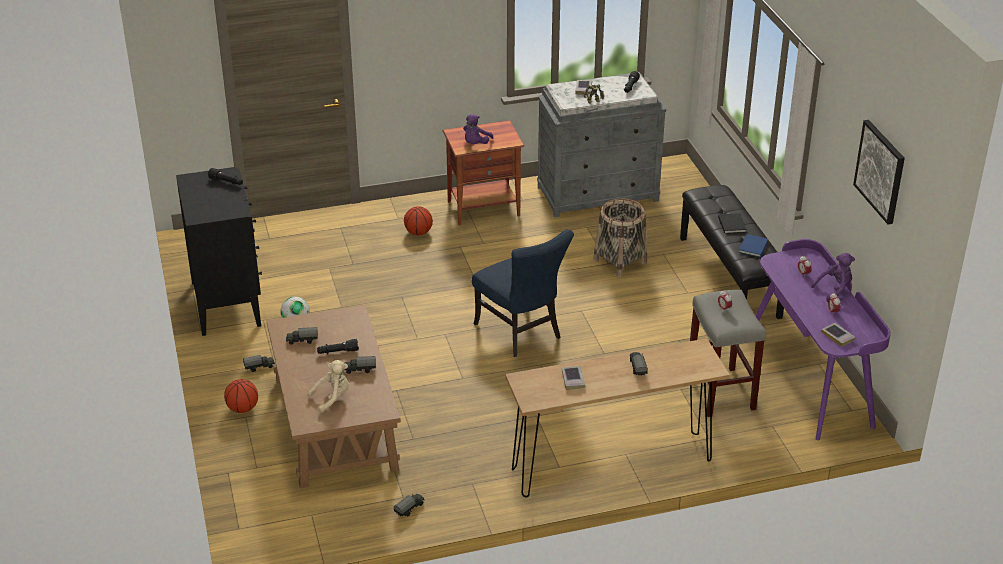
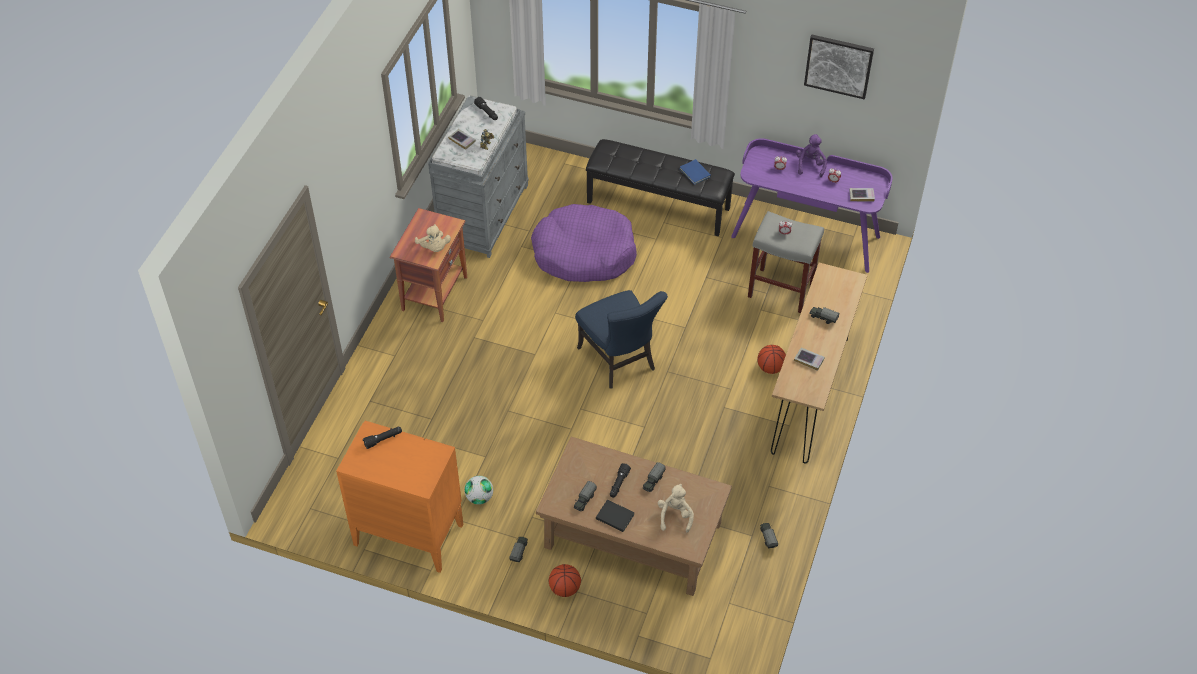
camera: 55 degrees left, 15 degrees up
(227, 303) = (408, 533): black dresser -> orange dresser
(418, 233) = (428, 353): basketball -> basketball (770, 368)
(476, 144) = (434, 248): purple plush toy -> beige plush toy
(521, 333) = (620, 361): blue chair -> blue chair turned 60 degrees clockwise
(620, 261) = (584, 253): basket -> purple dog bed
(732, 224) = (657, 166): black book -> black book (614, 516)

